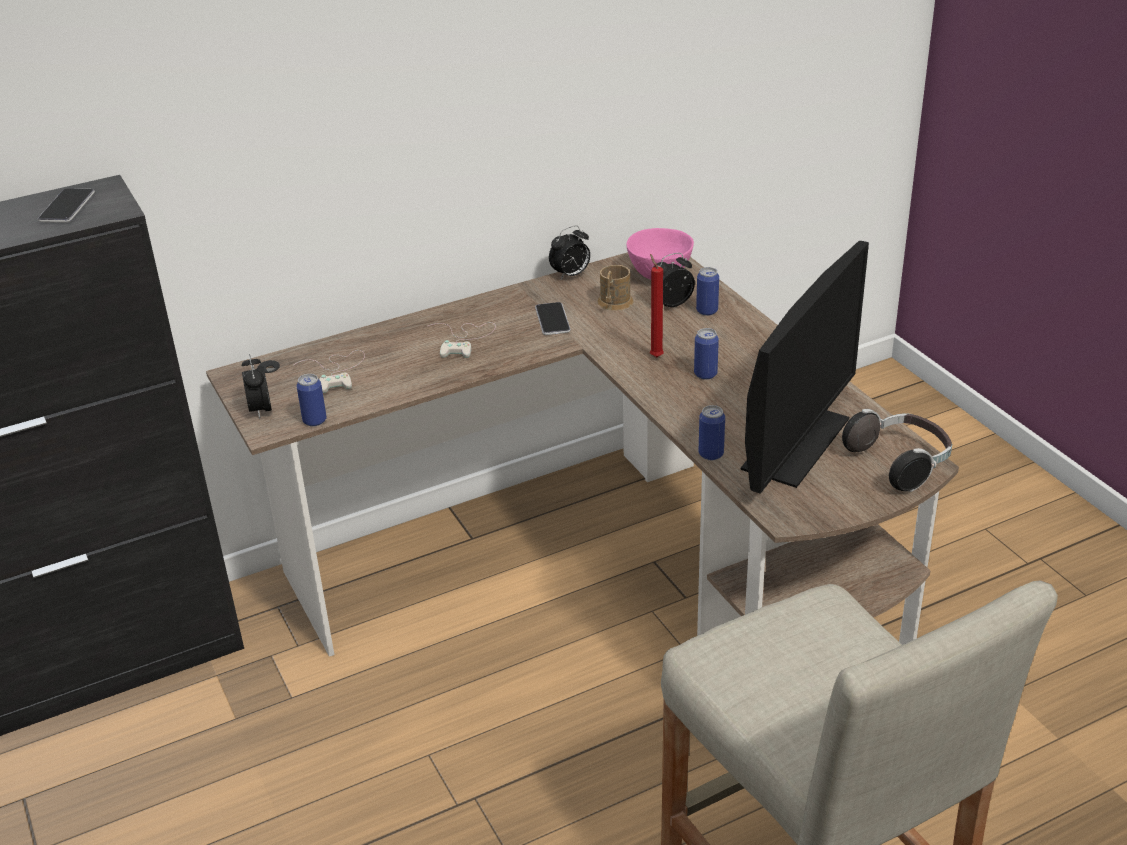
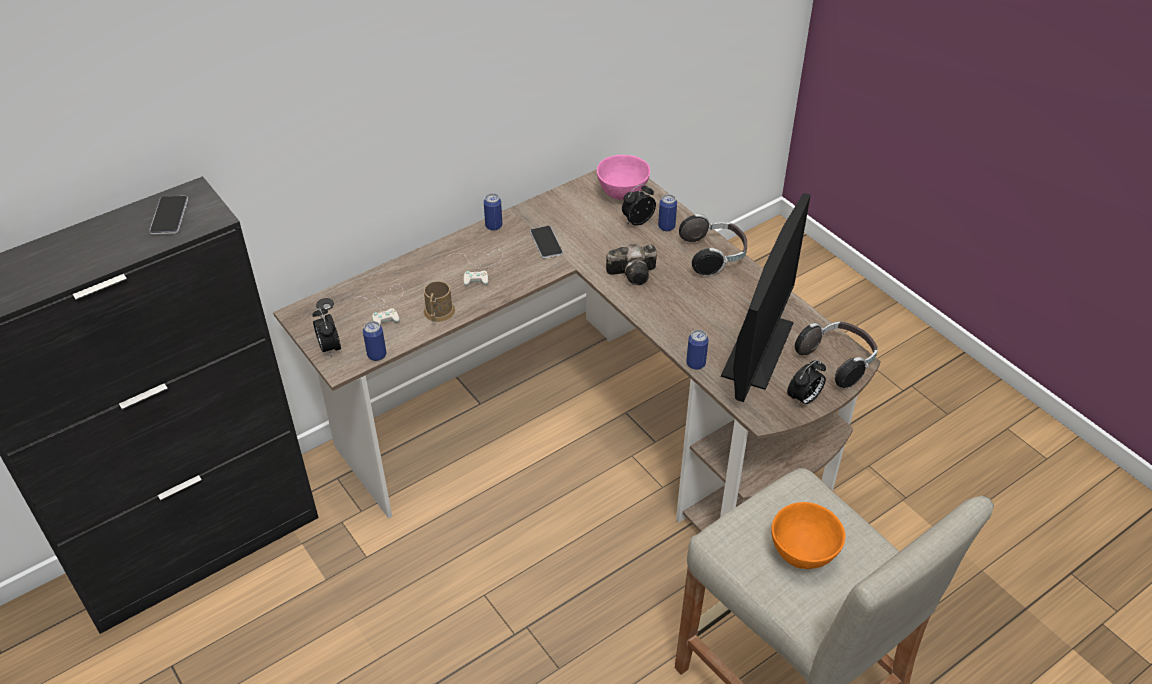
camera: 10 degrees left, 10 degrees up
(571, 275) = (551, 197): alarm clock -> alarm clock (804, 399)
(614, 304) = (591, 224): brown mug -> brown mug (438, 314)
(655, 356) = (635, 273): red candle -> camera
(705, 374) = (677, 288): can -> can (493, 226)
(761, 343) = (714, 255): none -> headphones
(812, 678) = (804, 554): none -> orange bowl

